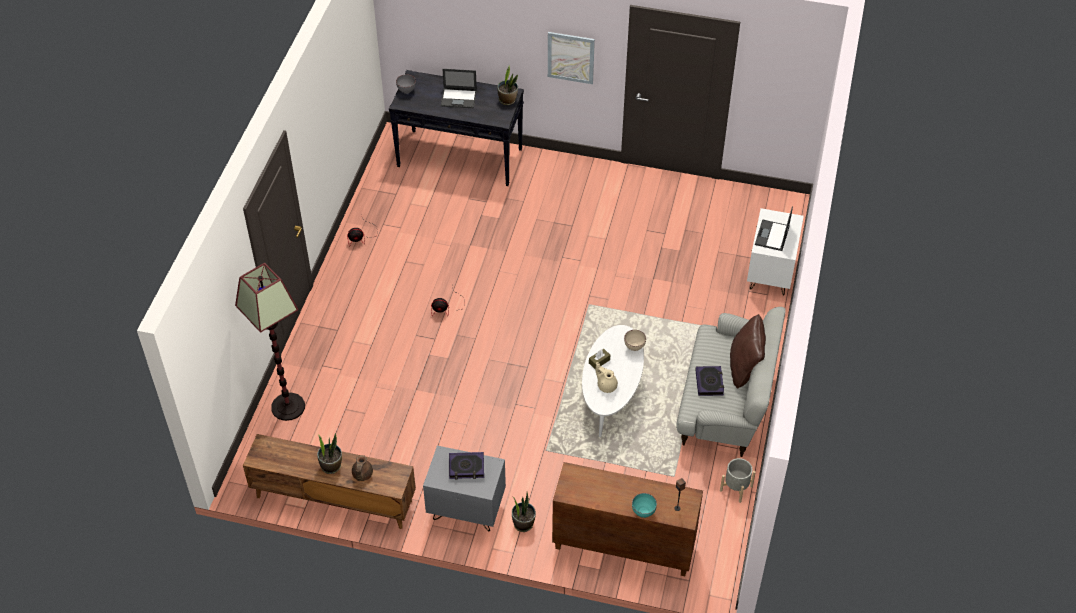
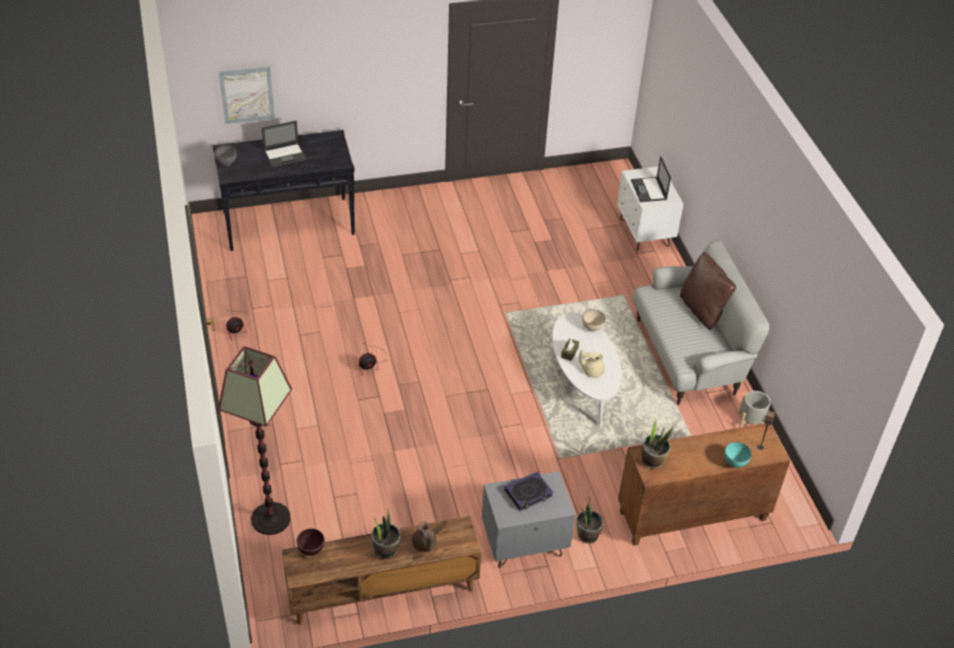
camera: 30 degrees left, 5 degrees down
(277, 443) = (311, 550): none -> brown bowl
(507, 100) = (335, 143): potted plant -> potted plant (652, 460)
(570, 57) = (390, 80): picture -> picture (247, 94)
(709, 382) = (682, 334): book -> none

